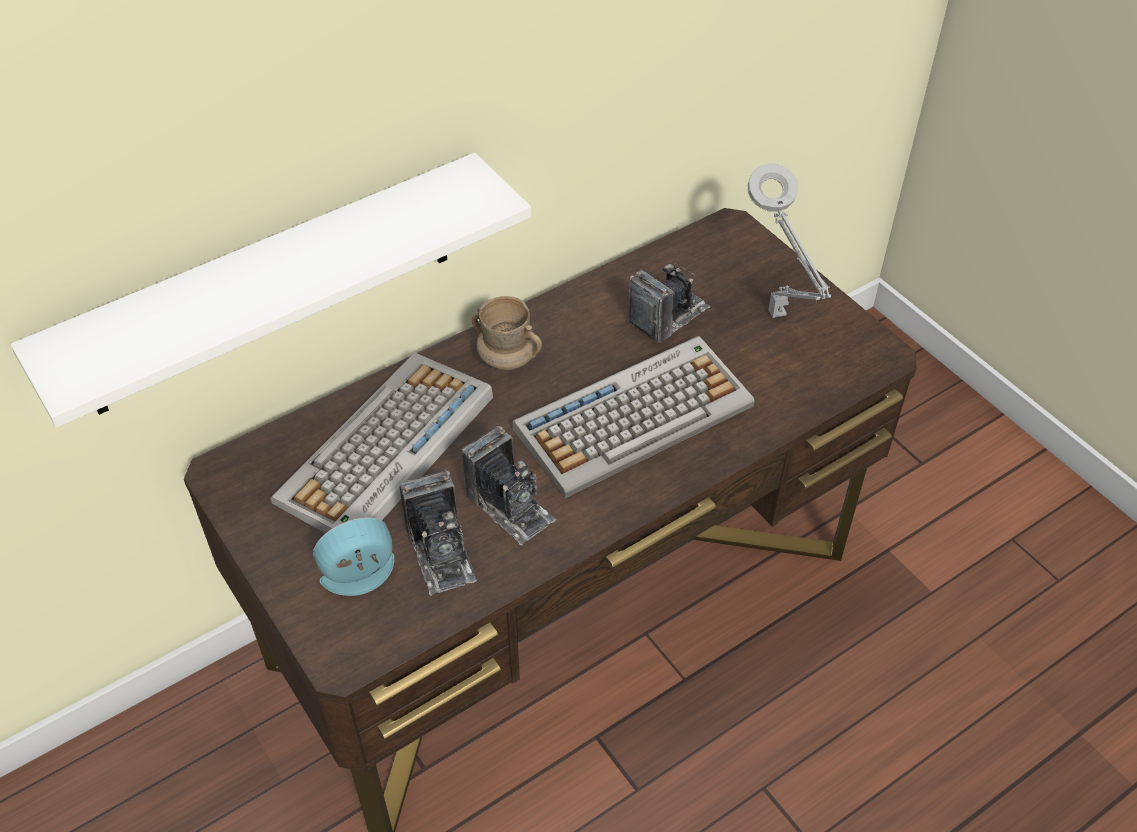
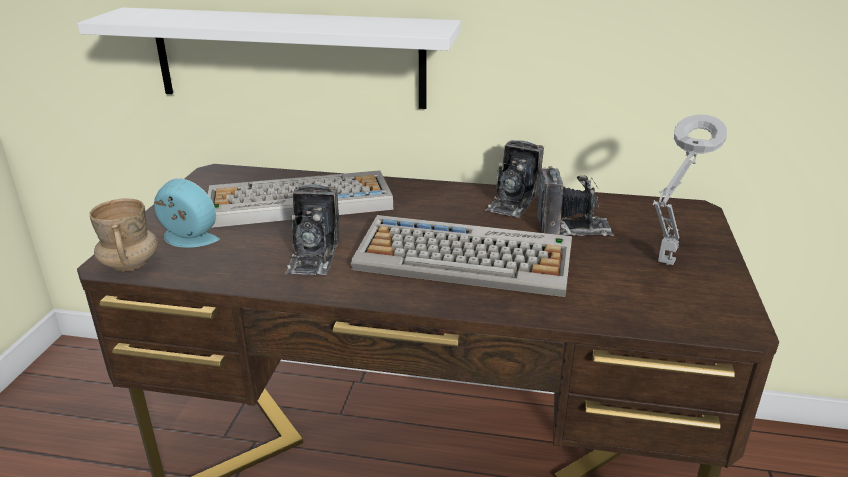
camera: 45 degrees right, 20 degrees down
(441, 553) = (240, 253): camera -> camera (513, 202)
(508, 359) = (431, 199): beige mug -> beige mug (130, 264)

